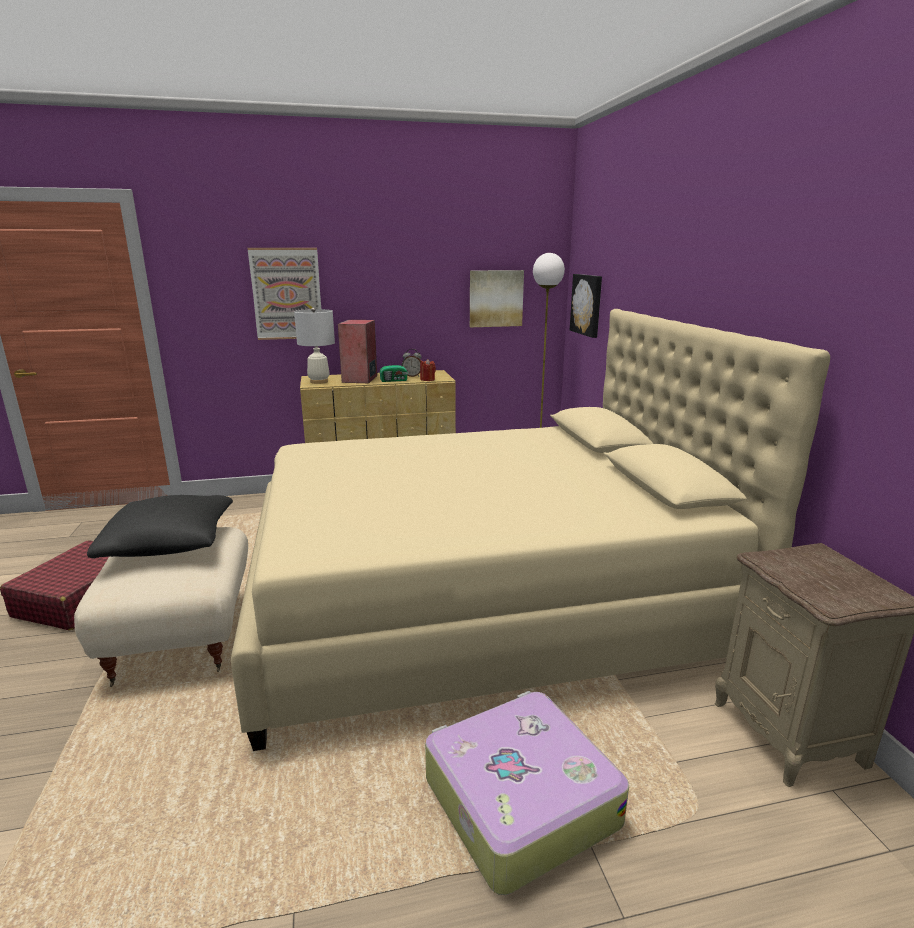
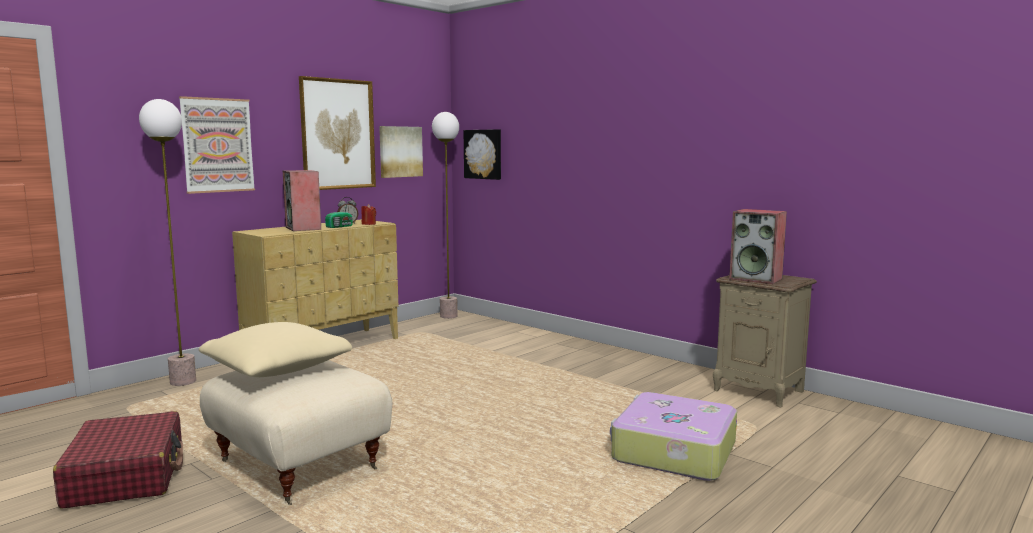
camera: 35 degrees left, 10 degrees down
(169, 543) = (277, 368): black pillow -> beige pillow
(245, 504) = (183, 382): none -> floor lamp
(319, 381) = (267, 232): white table lamp -> none
(418, 280) = (337, 134): none -> picture
(480, 600) = (515, 385): beige bed -> none
(804, 574) = (756, 279): none -> speaker

